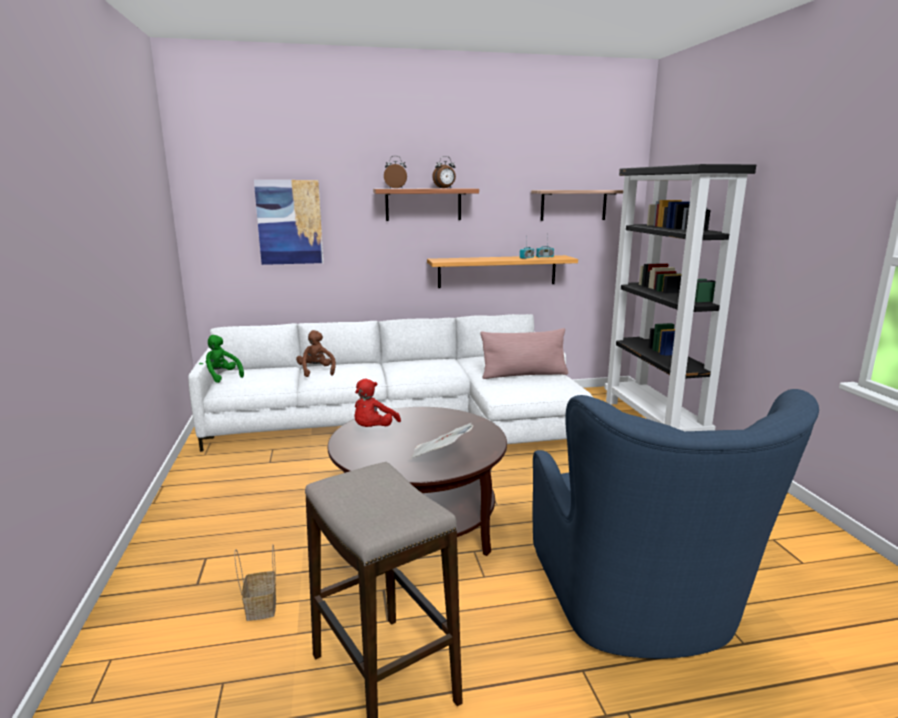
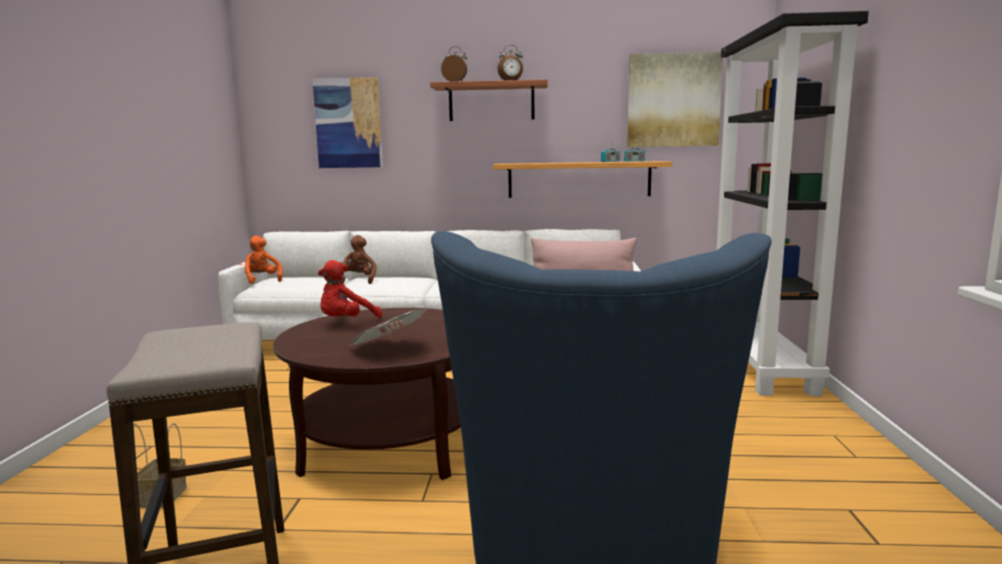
camera: 15 degrees right, 5 degrees down
(220, 377) = (260, 280): green plush toy -> orange plush toy
(573, 205) = (673, 100): shelf -> picture

